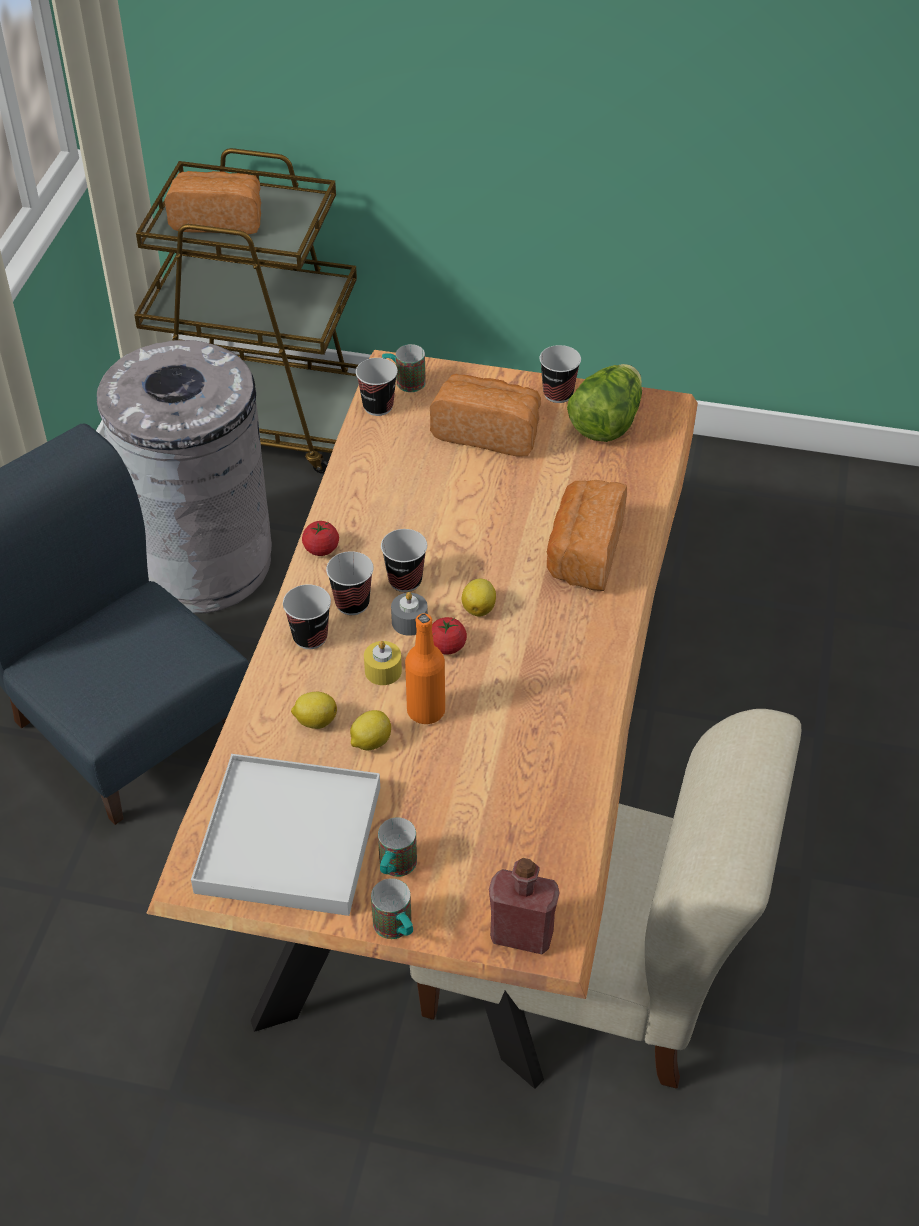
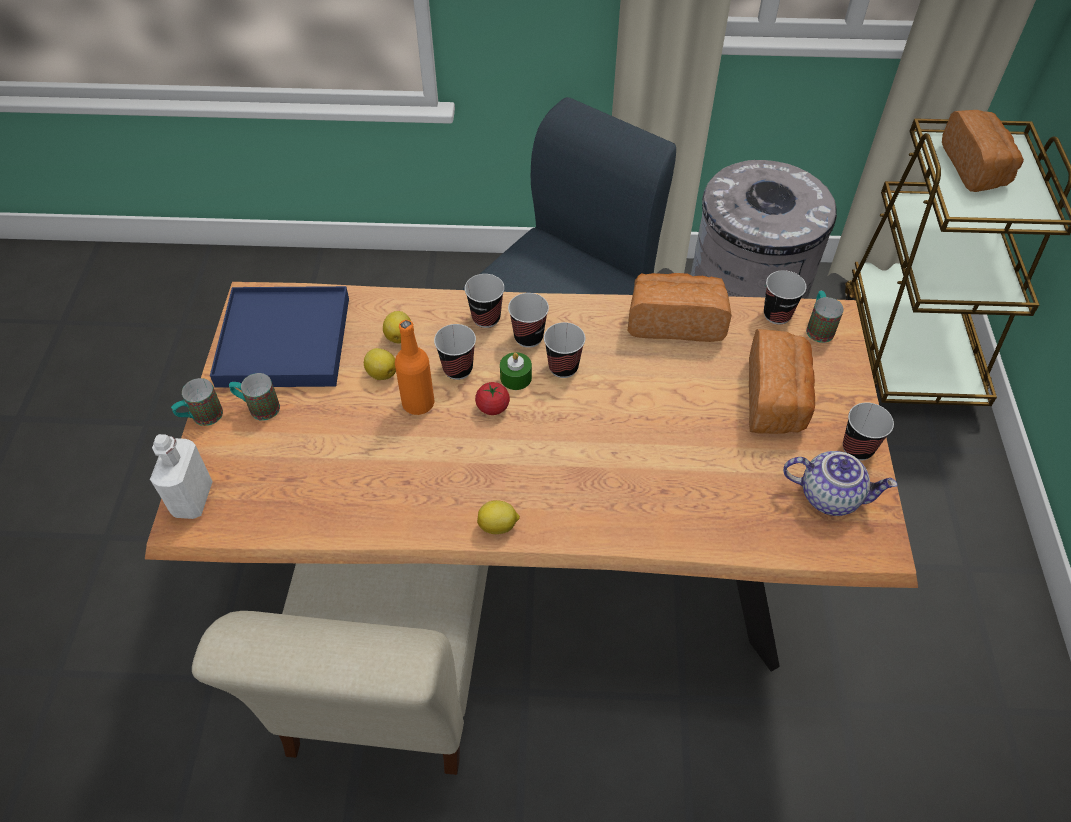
camera: 80 degrees right, 5 degrees up
(289, 838) = (285, 341): white tray -> blue tray
(321, 549) = (586, 307): tomato -> none
(383, 671) = (458, 369): yellow candle -> cup
(409, 622) = (516, 377): grey candle -> green candle
(479, 608) = (542, 423): lemon -> lemon (498, 526)
(521, 935) = (192, 499): red bottle -> white bottle
(583, 553) = (634, 495): bread -> bread (675, 321)
(606, 423) = (830, 495): lettuce -> teapot

